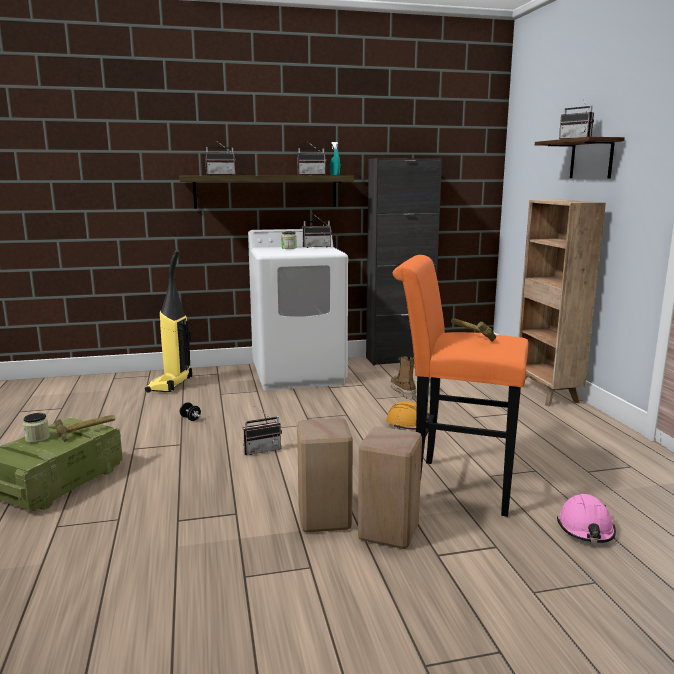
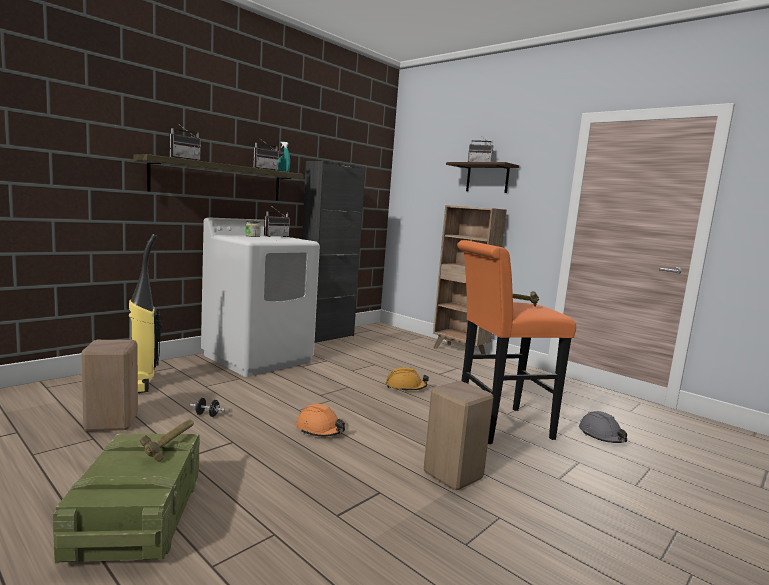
camera: 35 degrees left, 5 degrees down
(37, 438) = (113, 466): jar -> none
(261, 449) = (320, 430): radio -> orange hard hat
(387, 531) = (506, 471): beige stool -> beige stool (110, 422)
(403, 392) = (365, 362): boot -> none
(585, 529) = (601, 436): pink hard hat -> grey hard hat

